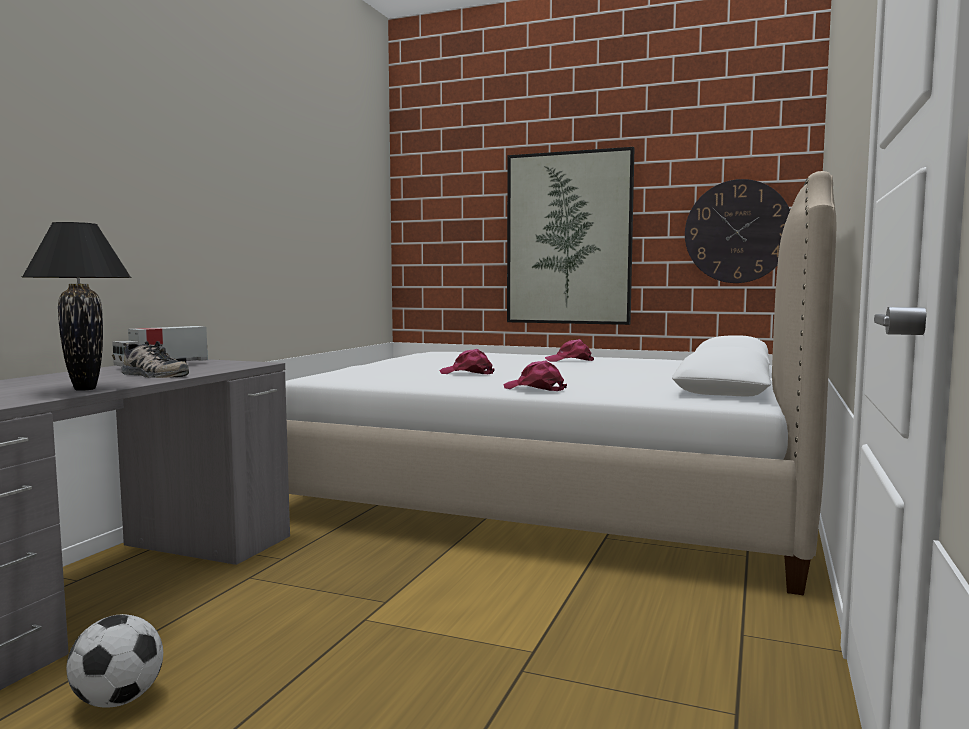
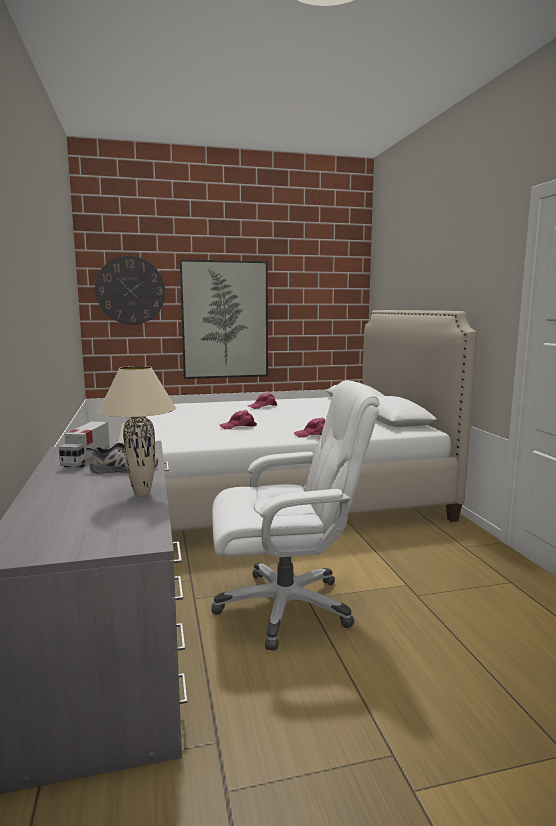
camera: 35 degrees left, 5 degrees up
(85, 389) = (143, 494): black table lamp -> beige table lamp
(118, 700) = (265, 695): football -> none
(323, 619) = (286, 606): none -> white office chair
(737, 231) = (328, 317): wall clock -> wall clock (130, 290)

